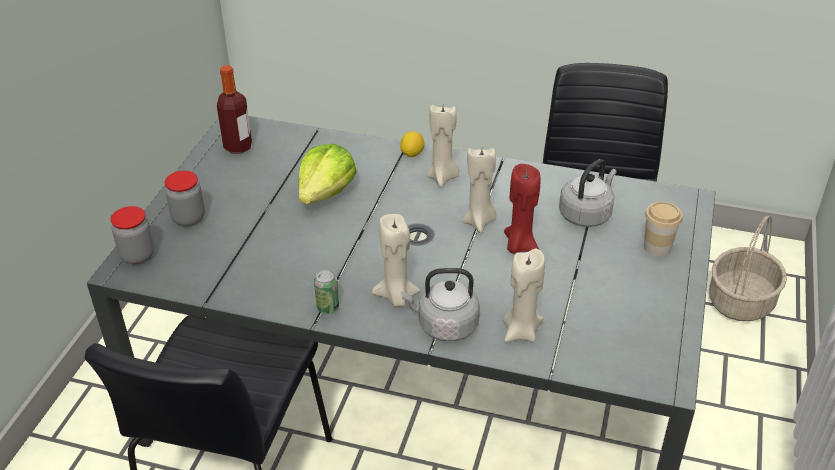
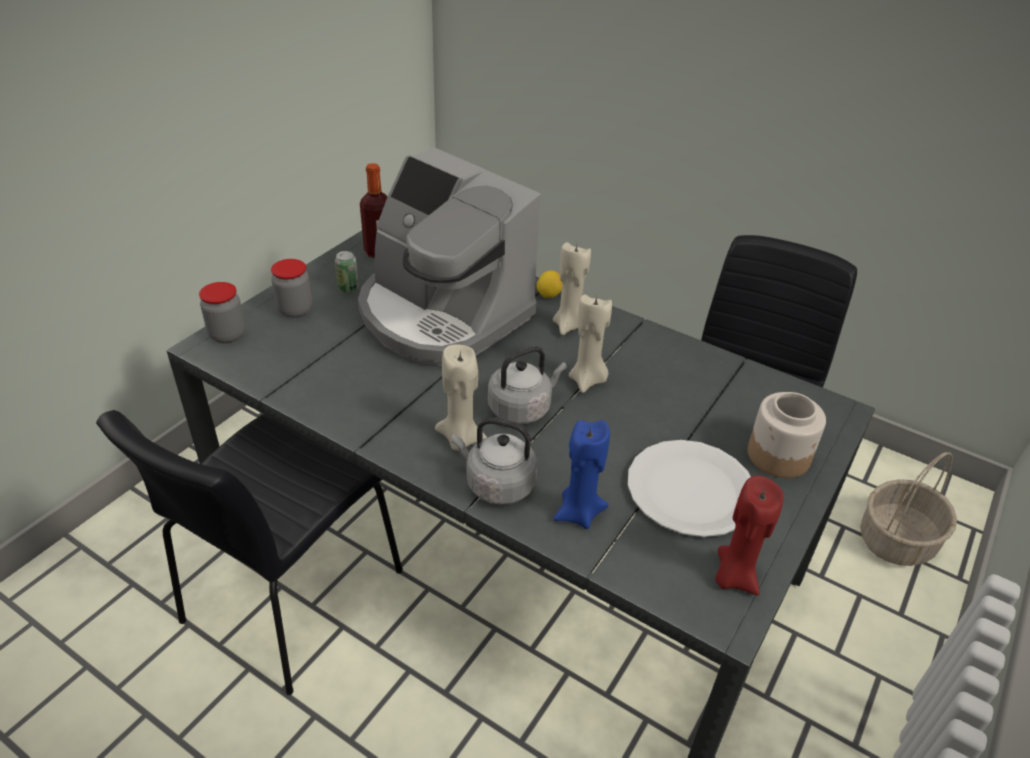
camera: 15 degrees right, 0 degrees up
(326, 192) = (442, 314): lettuce -> coffee machine
(328, 307) = (383, 432): can -> can (348, 288)
(519, 245) = (620, 416): red candle -> red candle (733, 576)
(521, 332) = (578, 513): beige candle -> blue candle
(586, 214) = (711, 399): grey kettle -> grey kettle (522, 408)
(600, 291) = (690, 489): none -> white plate
(657, 247) = (779, 456): cup -> jar

